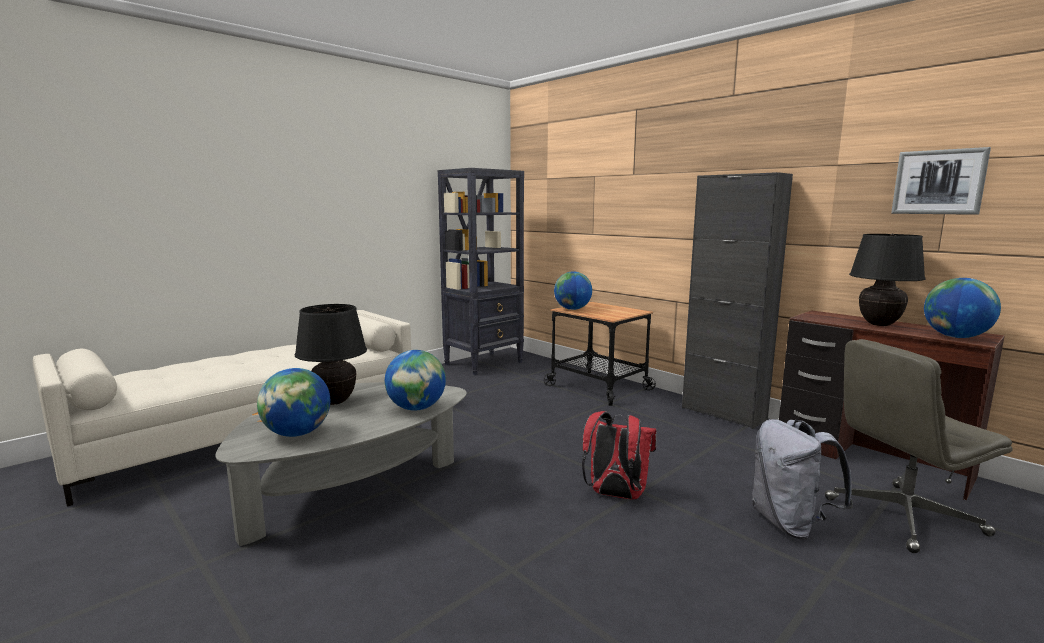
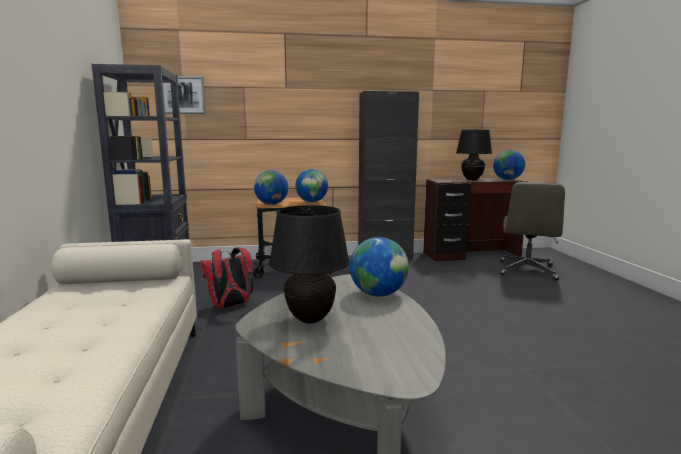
camera: 55 degrees left, 0 degrees up
(297, 434) = (386, 347): globe -> globe (312, 202)
(615, 495) = (455, 313): red backpack -> red backpack (230, 306)
(790, 524) = (519, 289): grey backpack -> none
(938, 182) = (481, 102): picture -> picture (183, 95)

